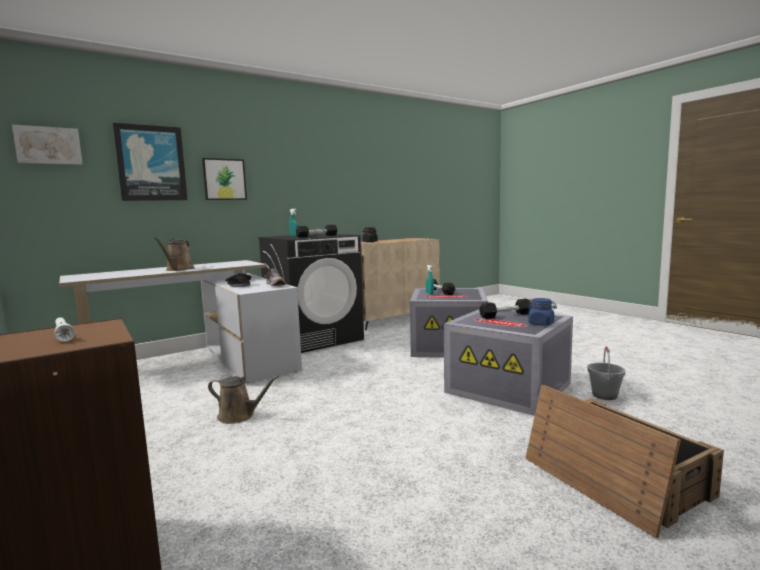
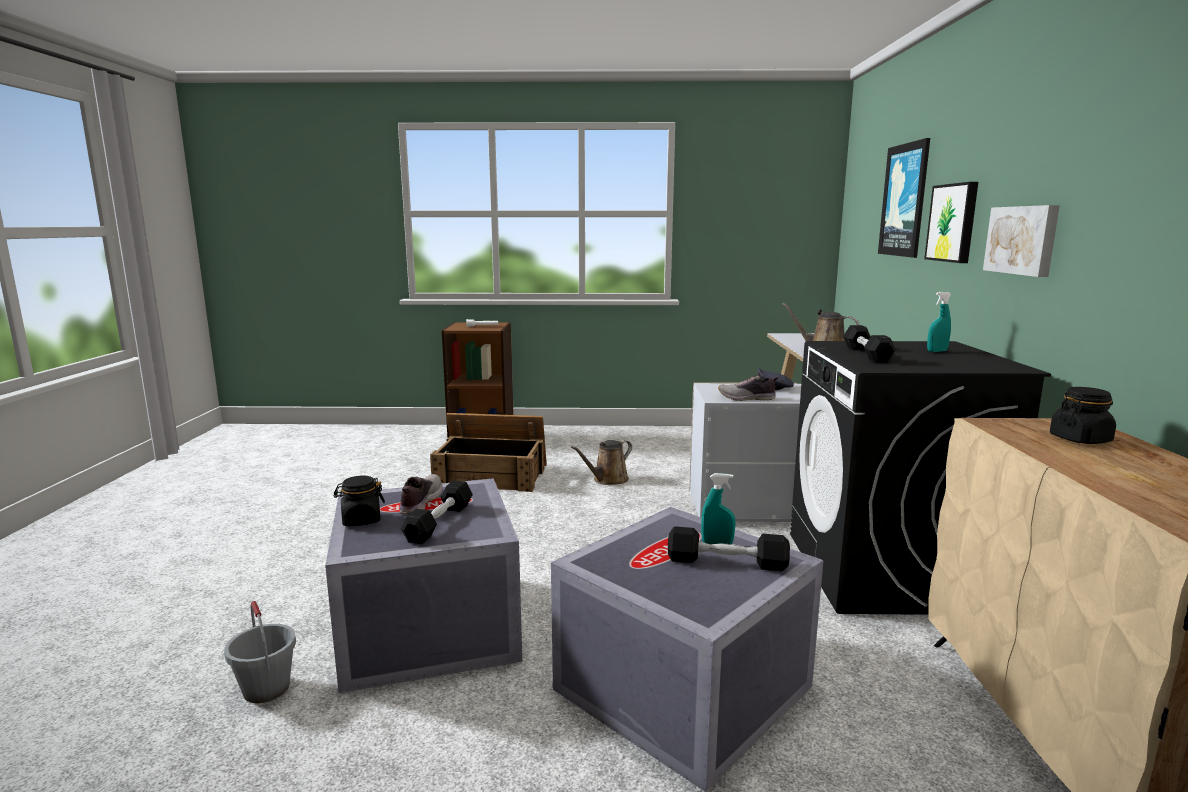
camera: 125 degrees right, 5 degrees up
(48, 145) = (862, 187): picture -> picture (1023, 240)
(501, 323) = (420, 502): none -> shoe
(541, 323) = (361, 520): blue jar -> black jar
(613, 477) = (243, 569): crate -> crate (492, 475)

